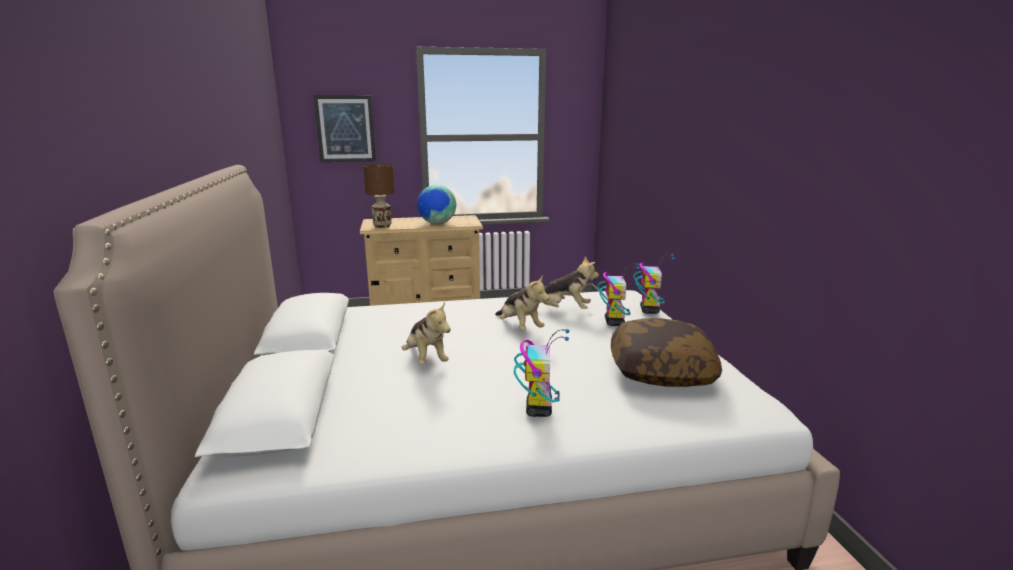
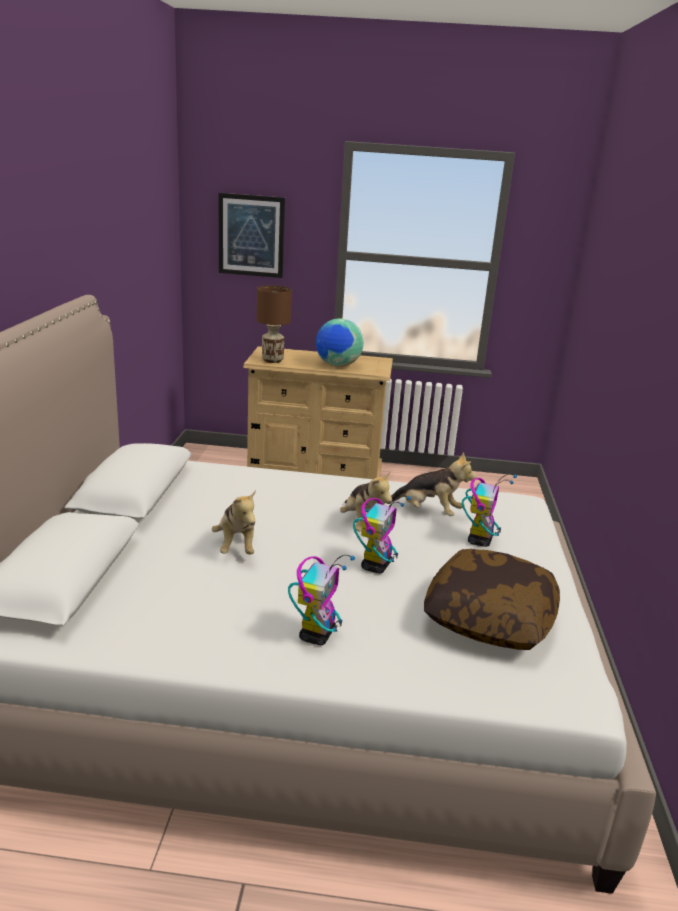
camera: 15 degrees right, 5 degrees up
(649, 310) = (535, 531): toy robot -> toy robot (376, 565)

